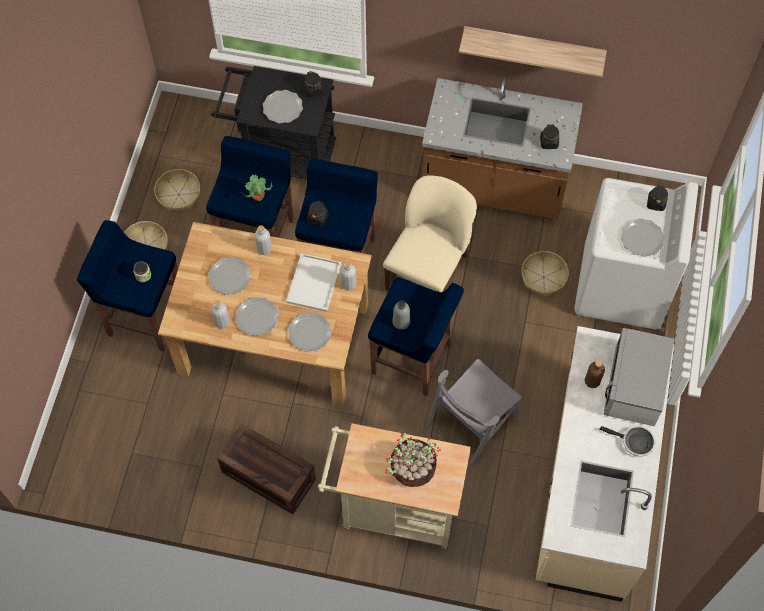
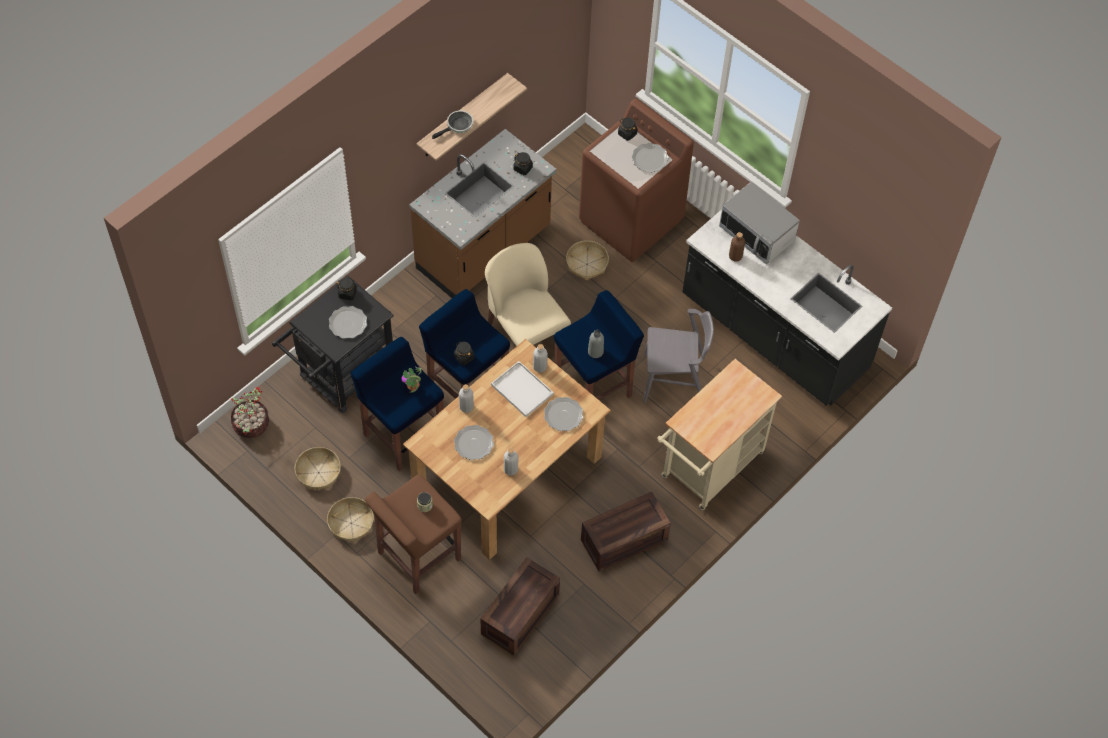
camera: 60 degrees left, 5 degrees down
(140, 429) = (519, 612): none -> crate
(145, 316) = (418, 557): blue stool -> brown stool
(257, 318) = (524, 443): plate -> none
(411, 468) = (727, 404): potted plant -> potted plant (251, 425)
(471, 423) = (674, 380): grey chair -> grey chair turned 75 degrees counterclockwise
(590, 486) = (773, 334): beige counter -> black counter
(621, 287) = (631, 221): white washing machine -> brown washing machine
(634, 442) = (798, 259): frying pan -> frying pan (458, 126)

